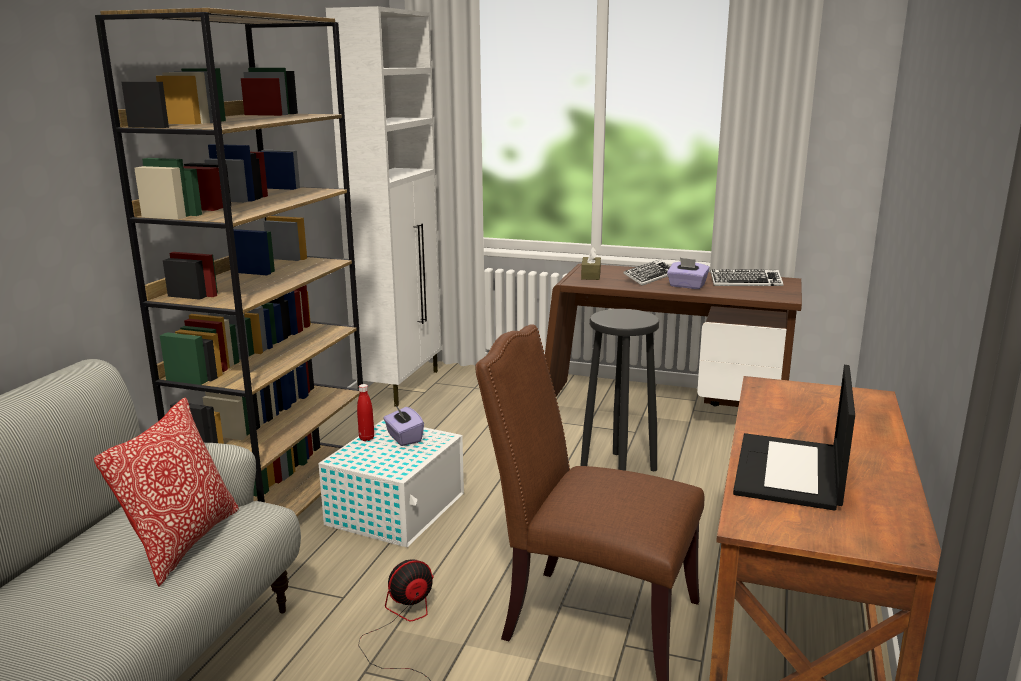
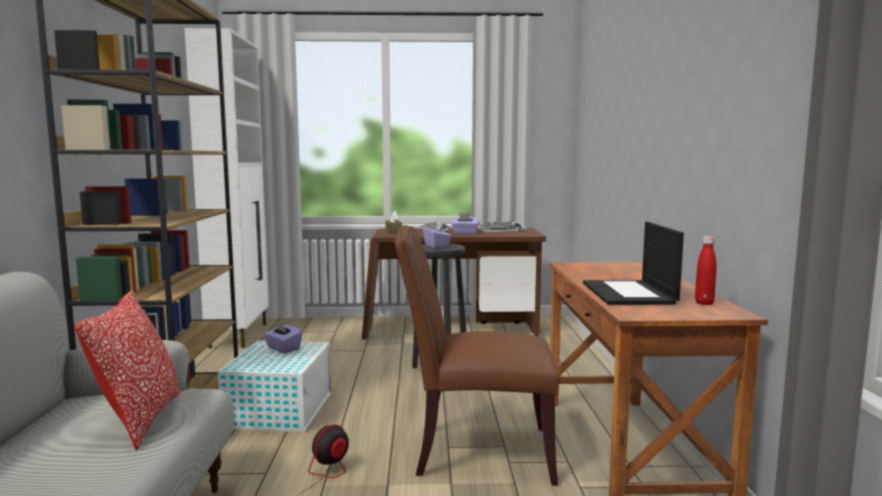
camera: 20 degrees left, 10 degrees down
(366, 438) = (251, 352): red bottle -> red bottle (704, 303)
(620, 318) = (437, 246): none -> purple tissue box

